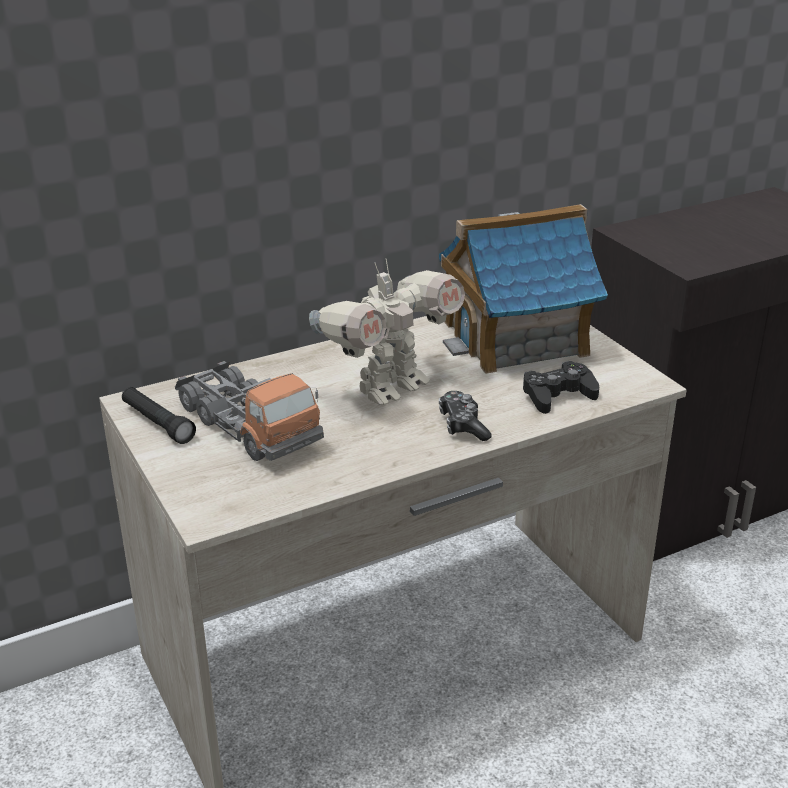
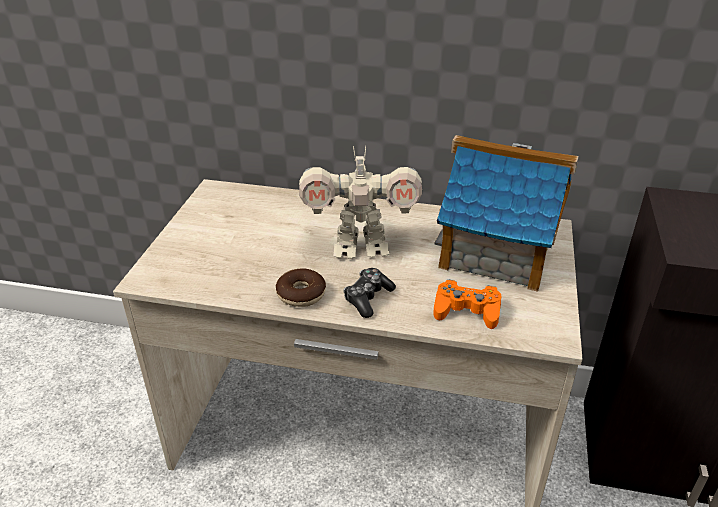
camera: 40 degrees right, 5 degrees up
(158, 423) = (206, 208): black flashlight -> none
(248, 426) = (246, 233): toy truck -> none
(396, 451) = (301, 294): none -> donut
(558, 395) = (466, 310): black game controller -> orange game controller

